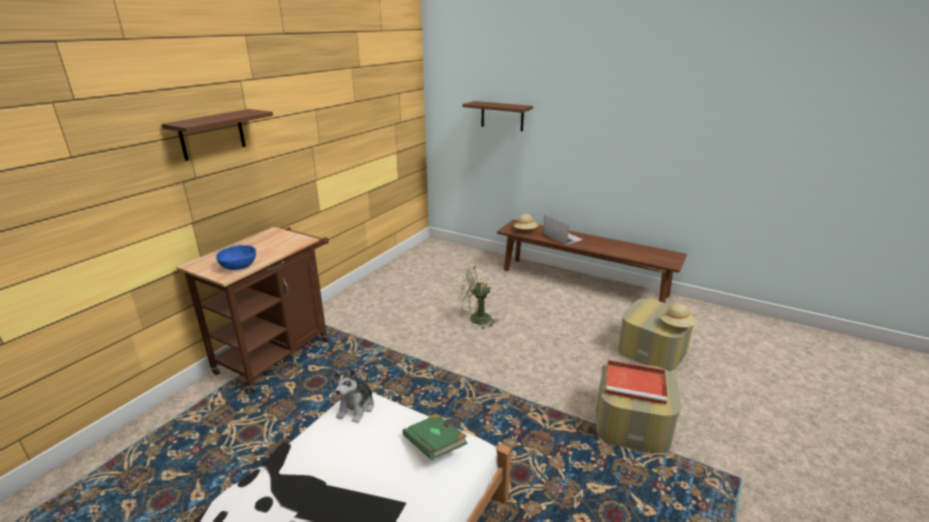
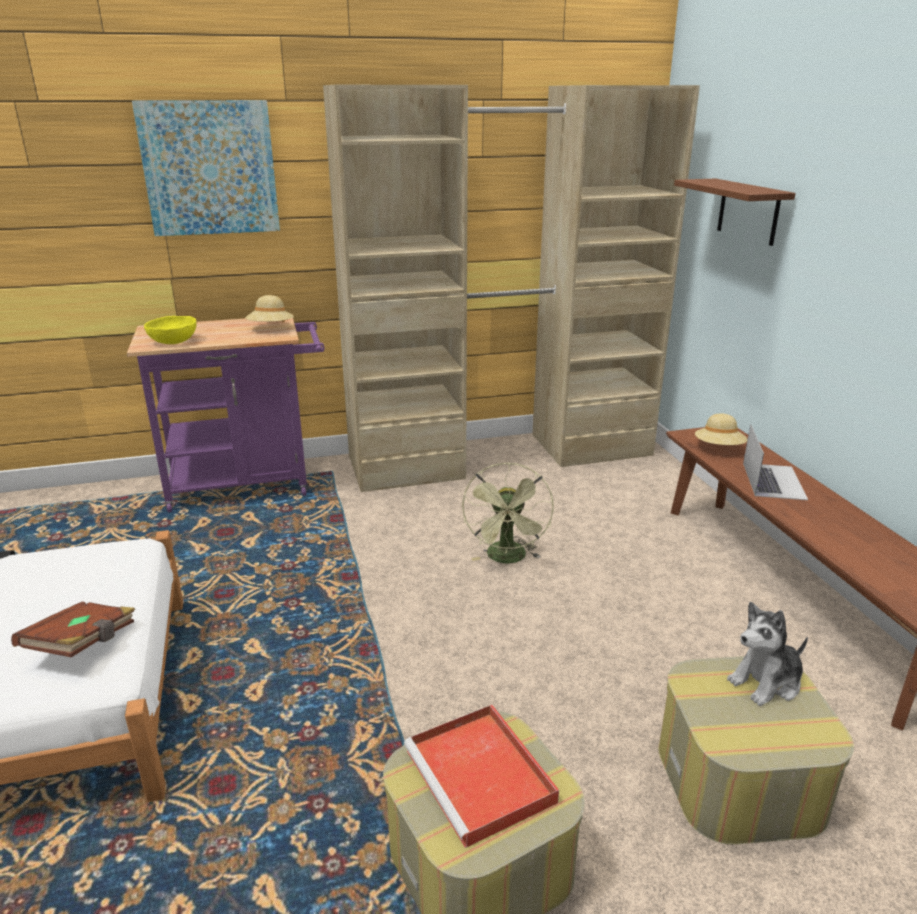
camera: 45 degrees right, 0 degrees up
(212, 134) = (210, 168): brown shelf -> picture
(239, 266) = (174, 341): blue bowl -> yellow bowl
(278, 353) = (249, 484): brown cart -> purple cart
(356, 407) = (110, 556): plush toy -> plush toy (766, 682)
(397, 275) = (502, 455): none -> beige wardrobe
(435, 445) = (83, 644): green book -> brown book
(475, 320) = (508, 559): green fan -> green fan turned 120 degrees counterclockwise
(677, 326) = (764, 747): beige hat -> beige hat (271, 328)

